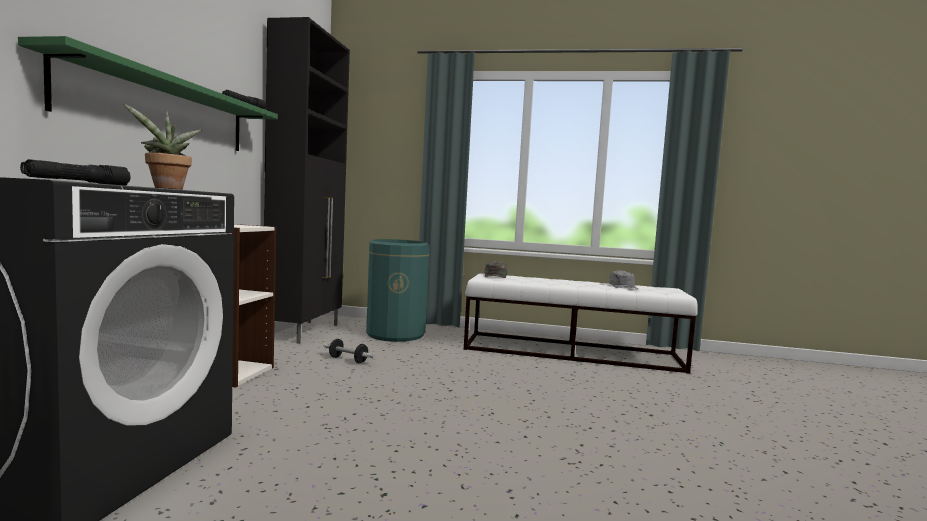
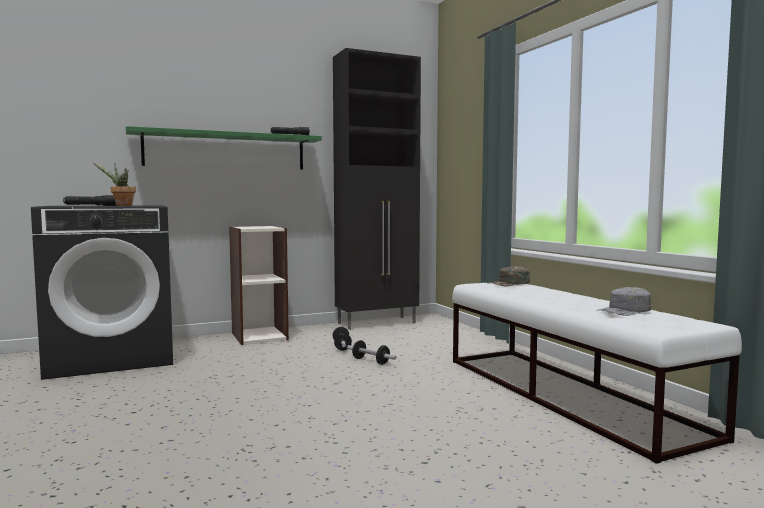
camera: 55 degrees right, 0 degrees up
(395, 334) = (437, 338): green trash can -> none
(413, 365) = (370, 361): none -> dumbbell

